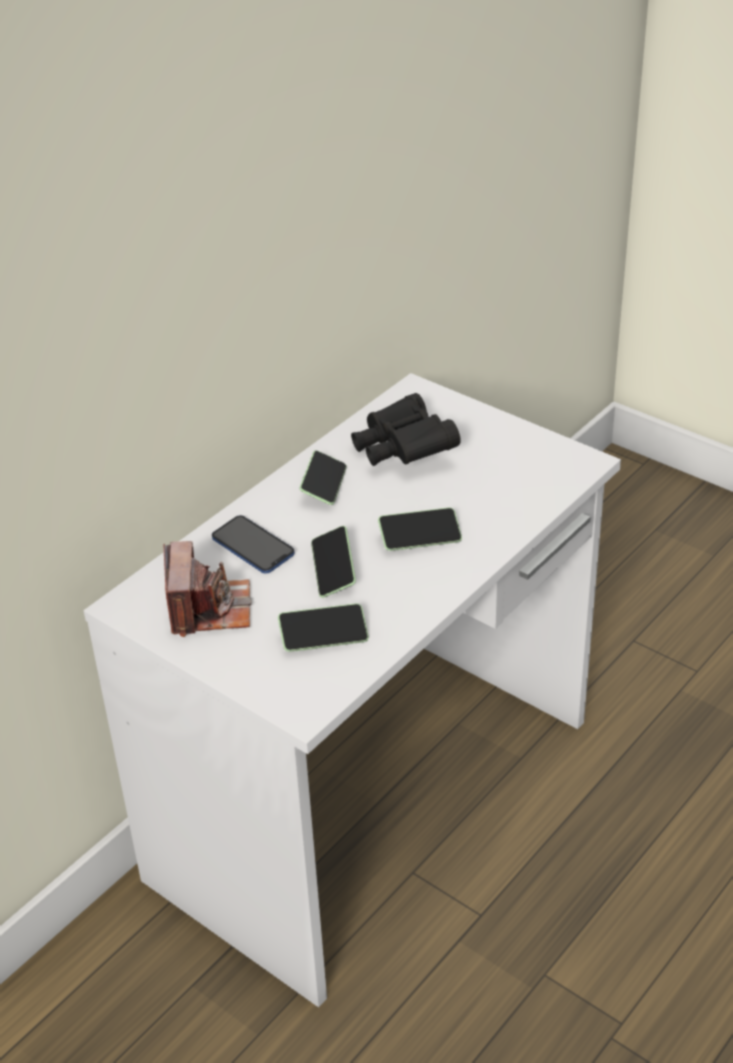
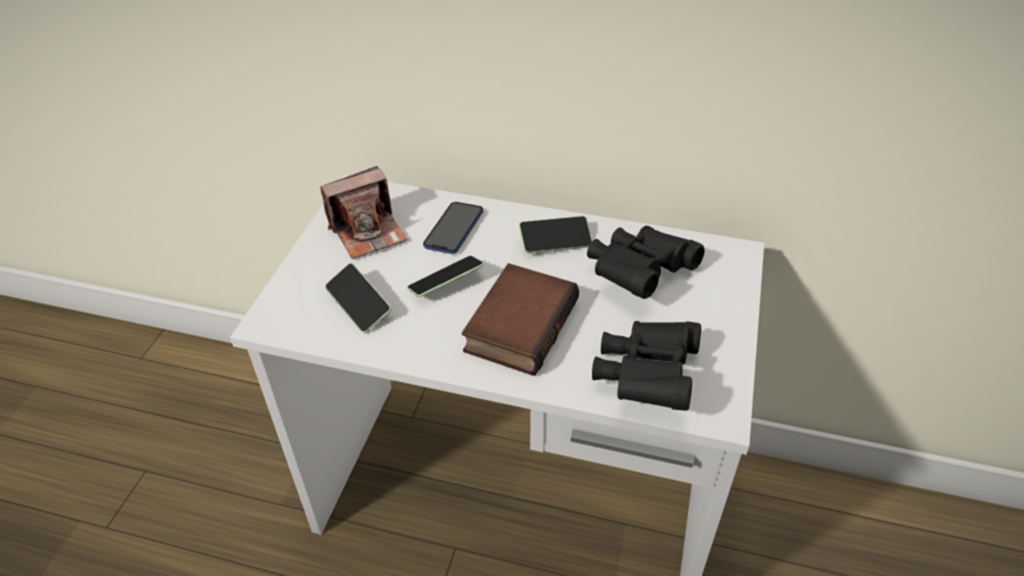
camera: 65 degrees right, 5 degrees up
(420, 538) = (518, 324): phone -> book
(525, 485) = (646, 376): none -> black binoculars

